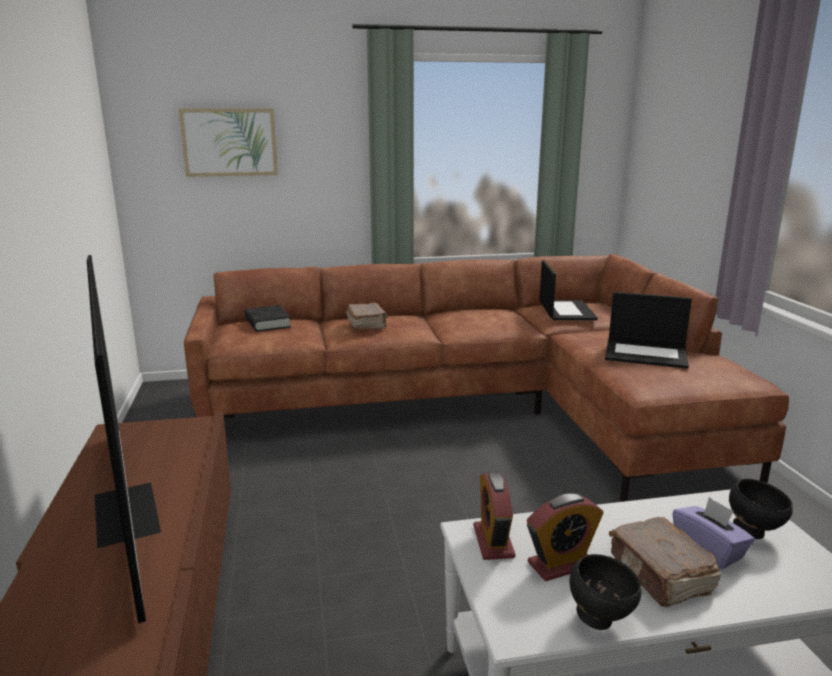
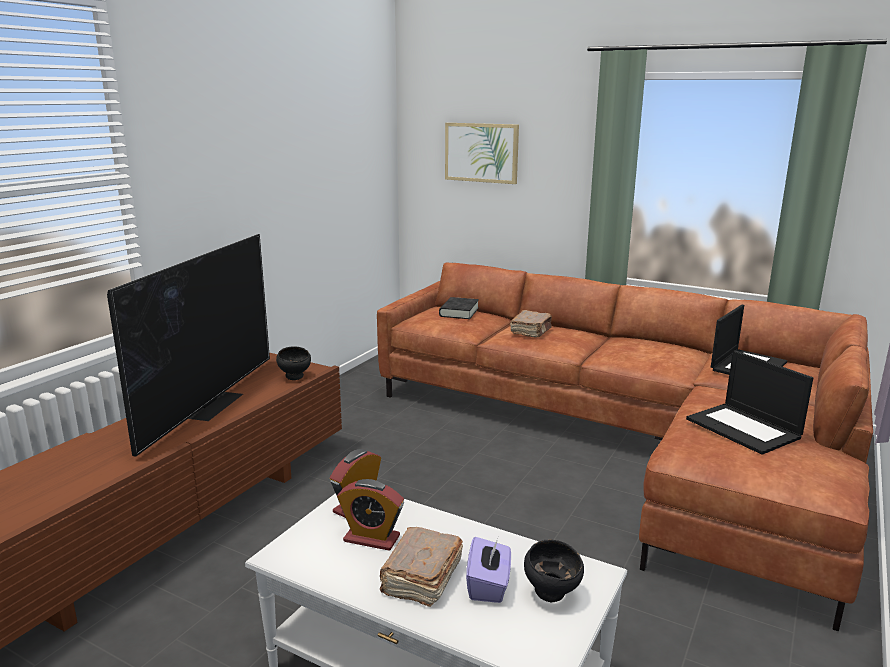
camera: 40 degrees right, 0 degrees up
(600, 619) = (334, 576): black bowl -> black bowl (295, 378)

